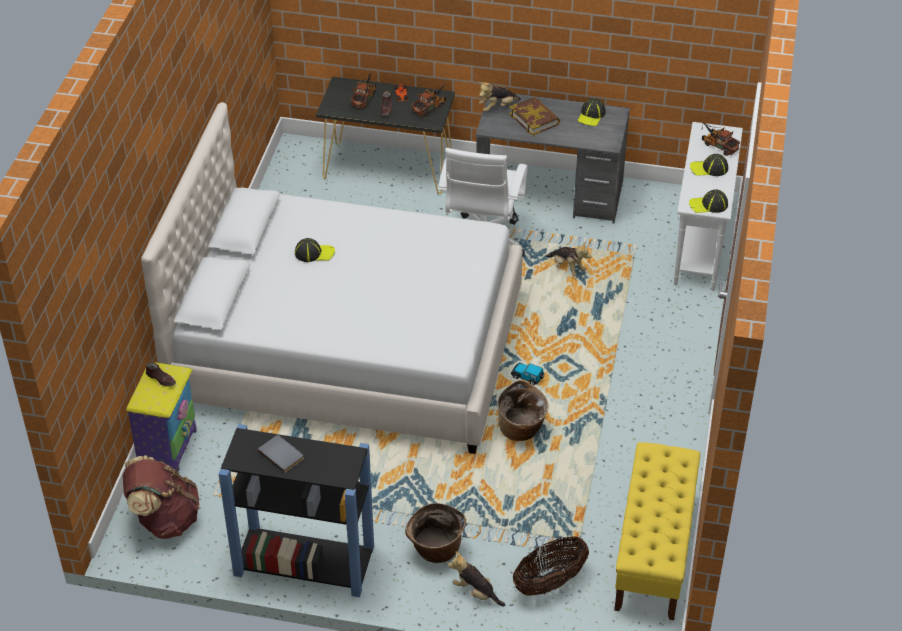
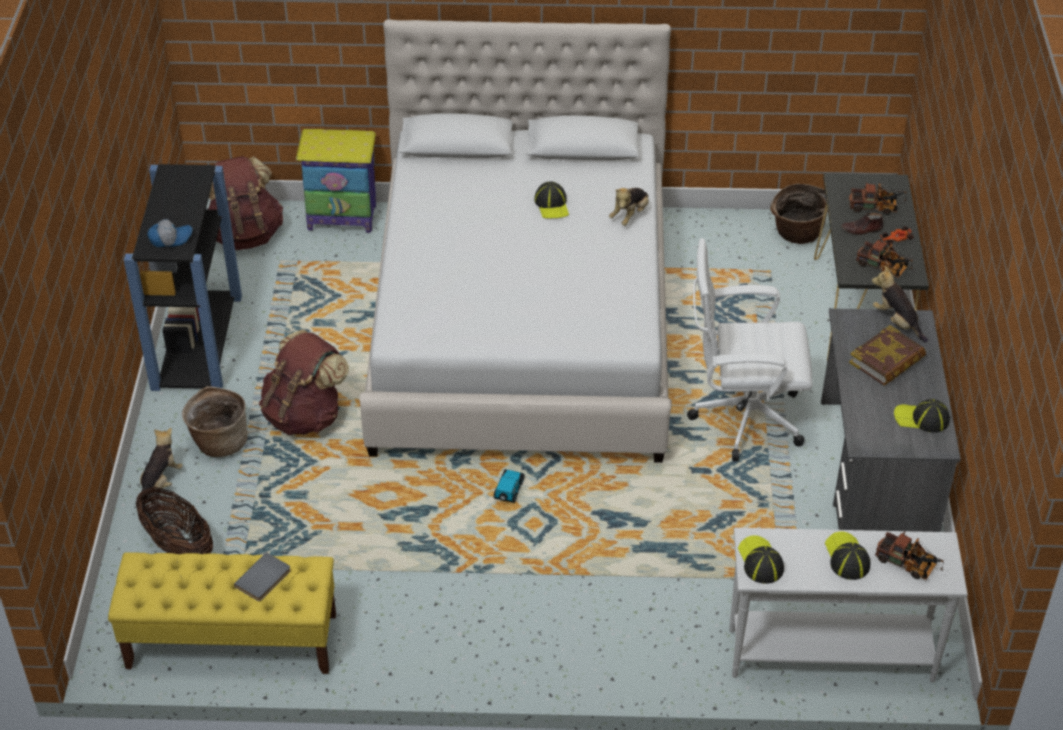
camera: 80 degrees right, 0 degrees up
(161, 379) = (348, 143): brown shoe -> none
(282, 454) = (179, 201): grey book -> grey book (264, 579)
(334, 461) = (170, 238): none -> cap
(417, 491) = (305, 415): none -> brown backpack
(521, 430) = (416, 494): basket -> basket (796, 234)
(567, 268) = (727, 509): plush toy -> plush toy (630, 215)
(717, 145) = (908, 565): toy truck -> toy truck turned 90 degrees clockwise

